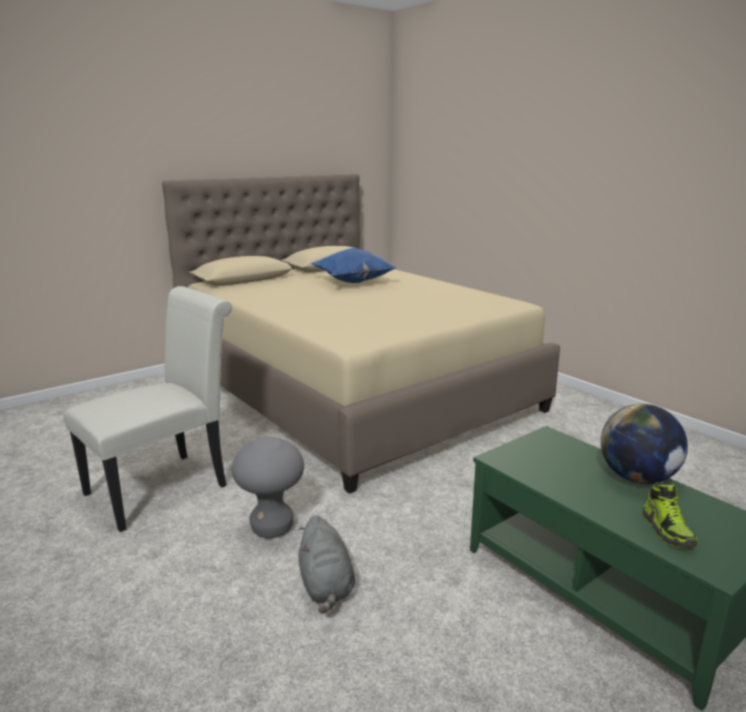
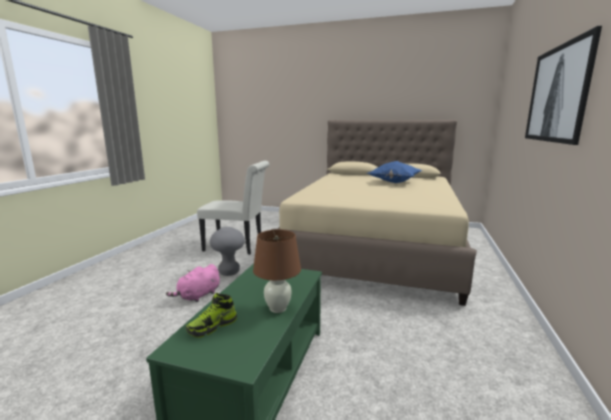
camera: 55 degrees right, 5 degrees down
(326, 586) = (198, 296): grey plush toy -> pink plush toy
(575, 156) = (557, 94): none -> picture
(637, 478) = (278, 308): globe -> brown table lamp

